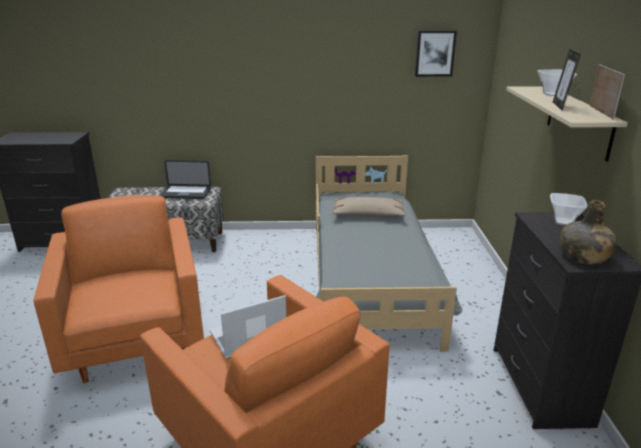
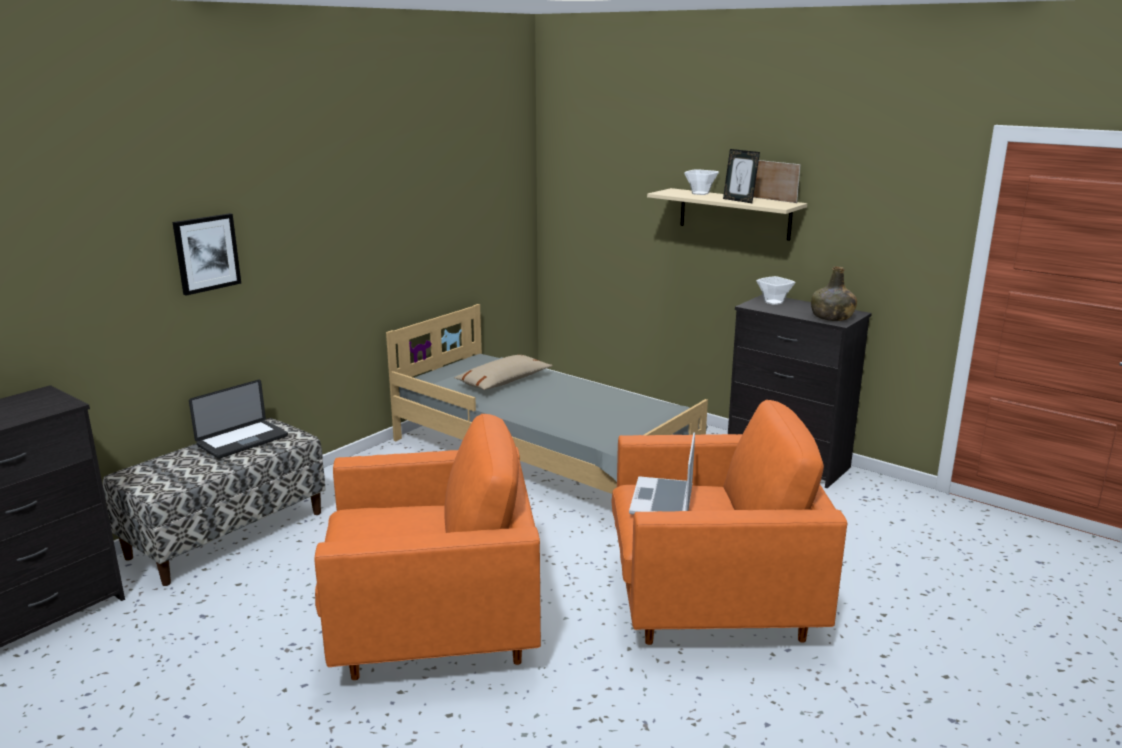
camera: 50 degrees left, 5 degrees down
(135, 340) = (433, 628): orange armchair -> orange armchair turned 150 degrees clockwise
(435, 53) = (488, 172): picture -> picture (206, 253)

